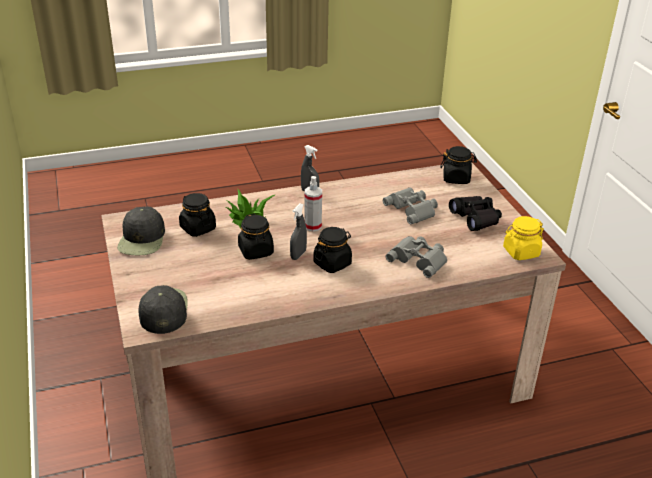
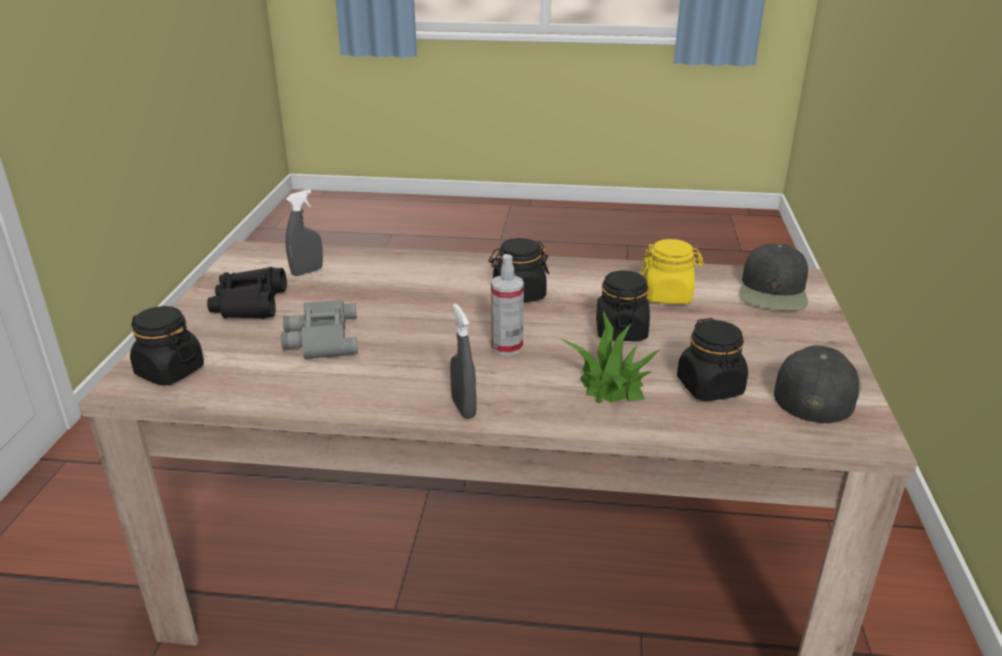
camera: 155 degrees left, 5 degrees down
(298, 255) = (559, 313): grey spray bottle -> grey spray bottle (307, 271)
(419, 259) = (399, 276): grey binoculars -> none
(521, 252) = (264, 258): yellow jar -> yellow jar (668, 295)

